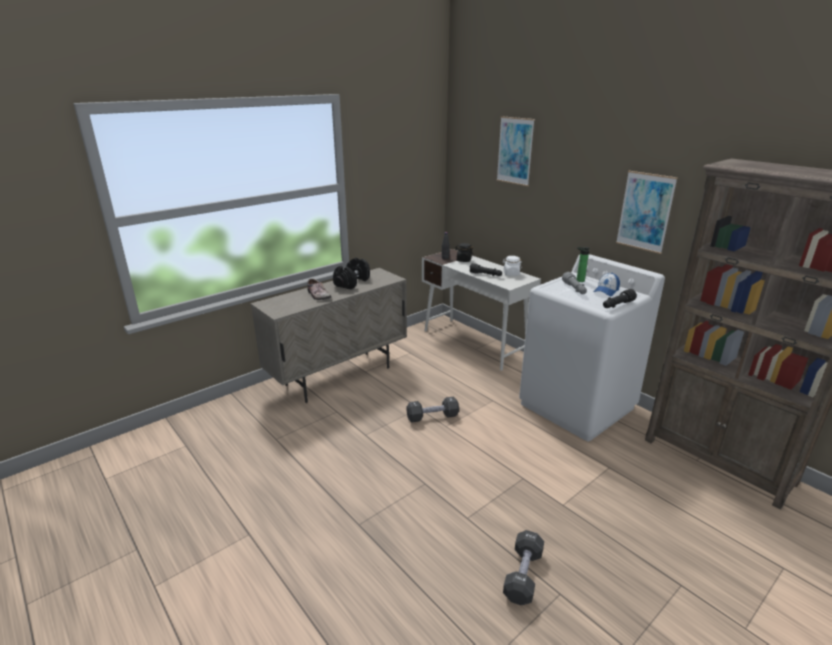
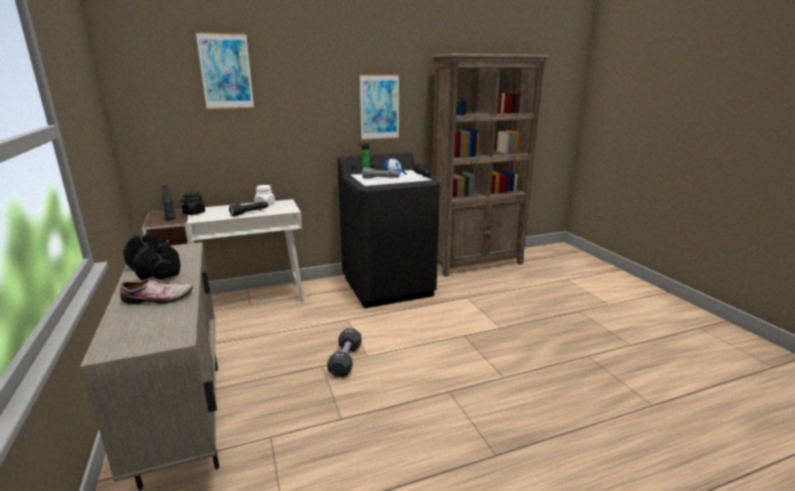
camera: 70 degrees left, 5 degrees down
(523, 575) = (570, 367): black dumbbell -> none
(577, 406) = (388, 286): white washing machine -> black washing machine

